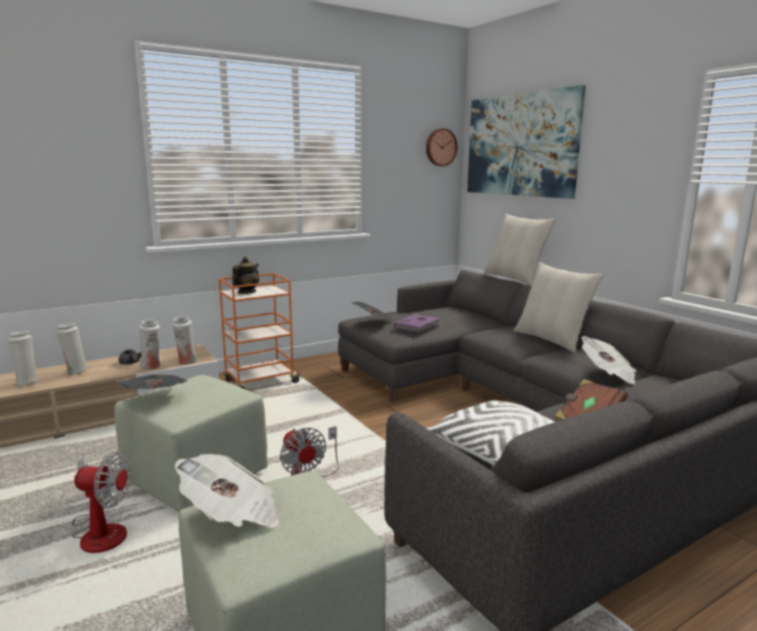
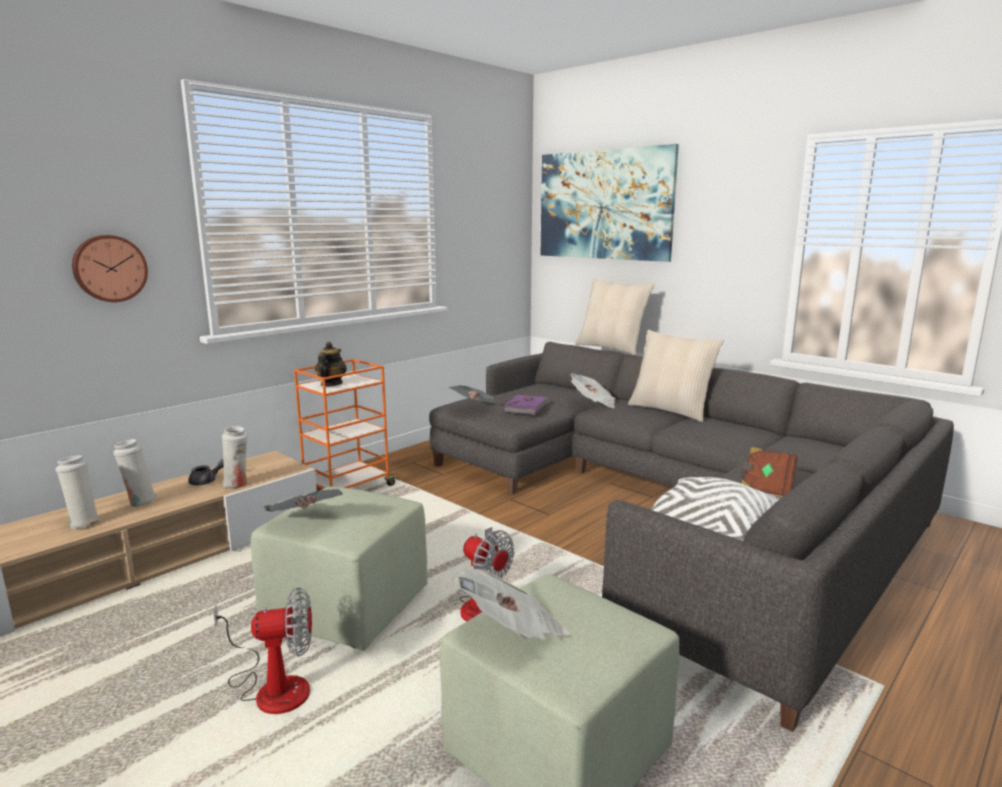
camera: 15 degrees left, 0 degrees up
(186, 362) = (277, 474): white vase -> none
(440, 147) = (510, 206): wall clock -> wall clock (109, 268)
(608, 374) = (749, 440): newspaper -> newspaper (593, 403)

